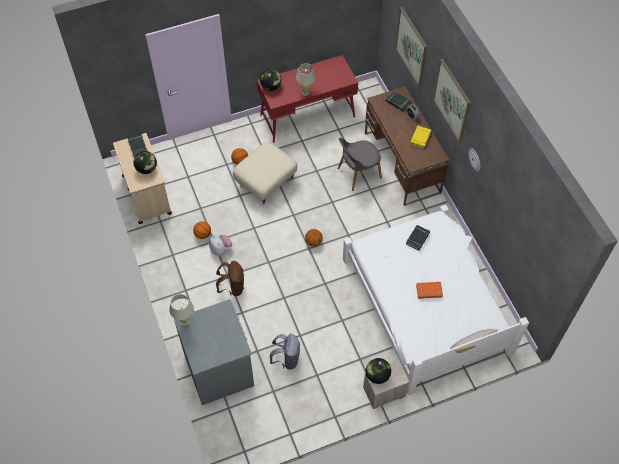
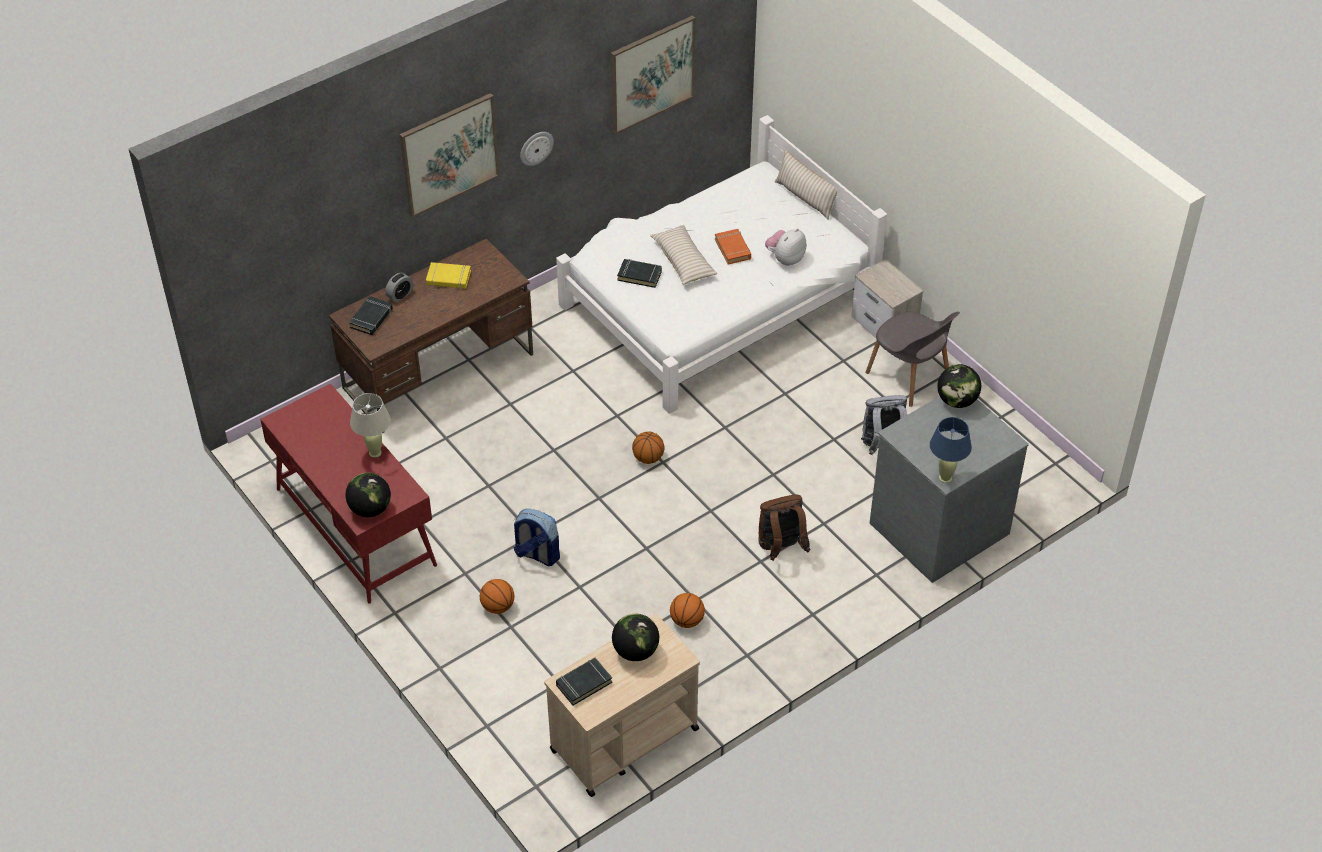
camera: 105 degrees left, 10 degrees down
(185, 321) = (945, 478): beige table lamp -> blue table lamp
(221, 249) = (710, 585): plush toy -> plush toy (785, 259)
(266, 182) = (537, 554): beige ottoman -> backpack
(358, 173) = (479, 426): grey chair -> grey chair (909, 377)
(377, 376) = (892, 293): globe -> globe (957, 400)
(411, 47) = (314, 235): picture -> picture (652, 74)
(425, 263) = (683, 261): none -> beige pillow

